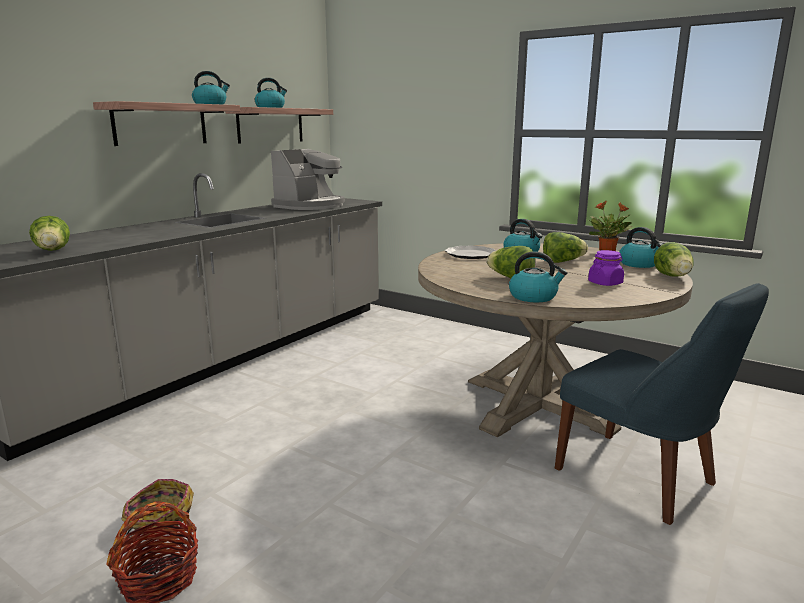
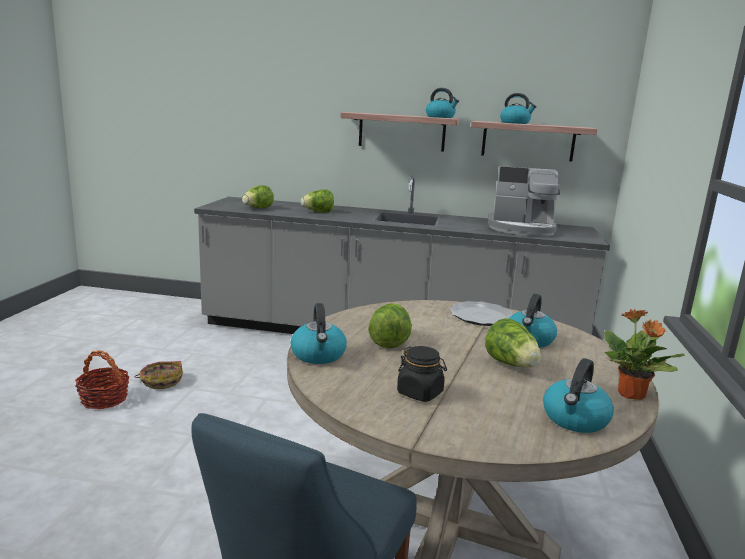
camera: 65 degrees right, 0 degrees up
(605, 283) = (420, 393): purple jar -> black jar
(673, 277) = (518, 446): lettuce -> lettuce (318, 212)

